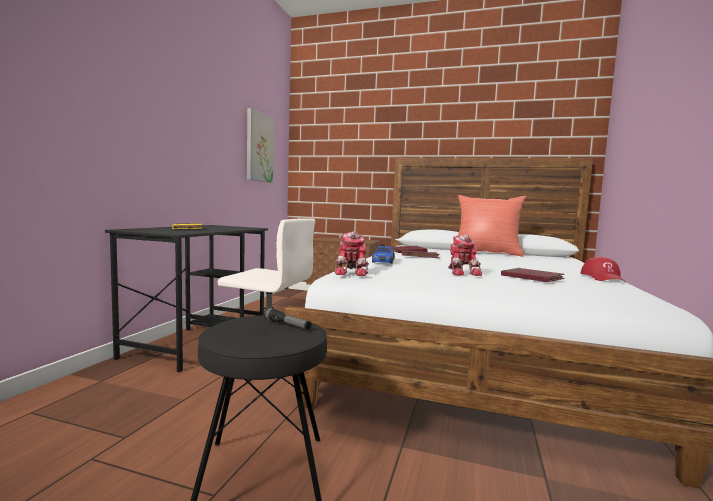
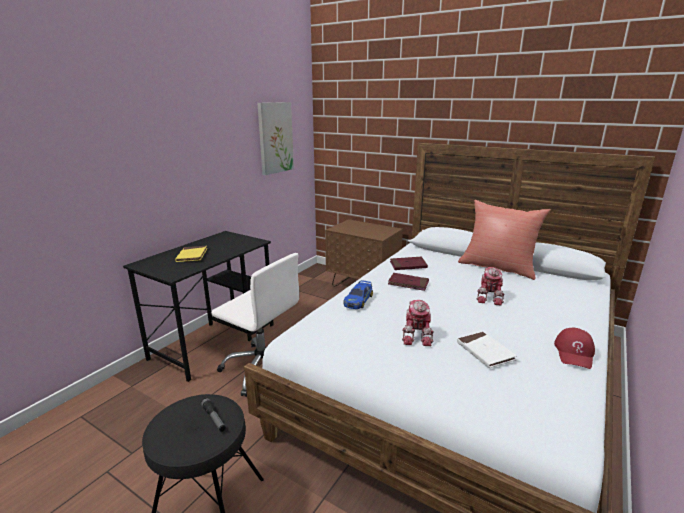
camera: 15 degrees right, 15 degrees up
(352, 272) = (306, 334): toy robot -> toy robot (490, 297)
(531, 278) = (485, 352): red book -> white book

